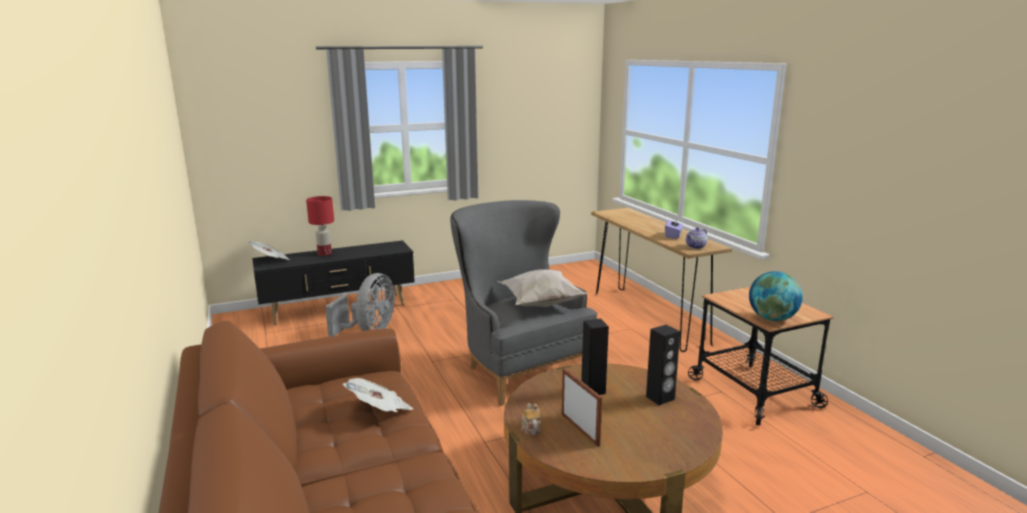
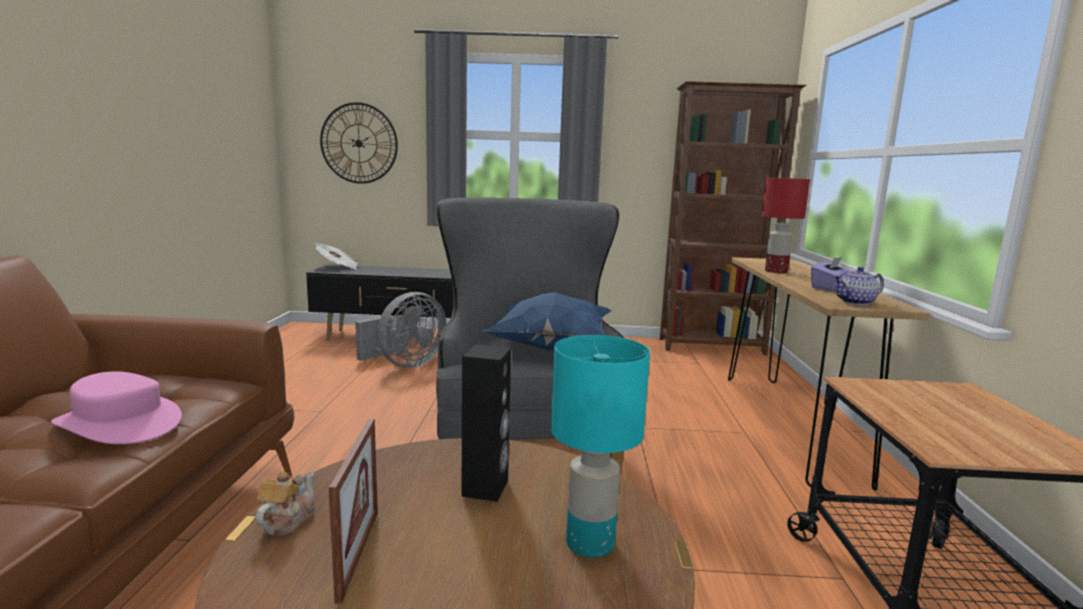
camera: 25 degrees right, 5 degrees down
(266, 146) = (359, 143): none -> wall clock
(324, 254) = (395, 270): red table lamp -> red table lamp (775, 271)
(380, 411) = (119, 423): newspaper -> pink hat
(540, 304) = (550, 348): white pillow -> blue pillow
(566, 269) = (712, 347): none -> brown bookcase
(660, 398) = (591, 543): black speaker -> turquoise table lamp
(772, 319) = (954, 442): globe -> none

